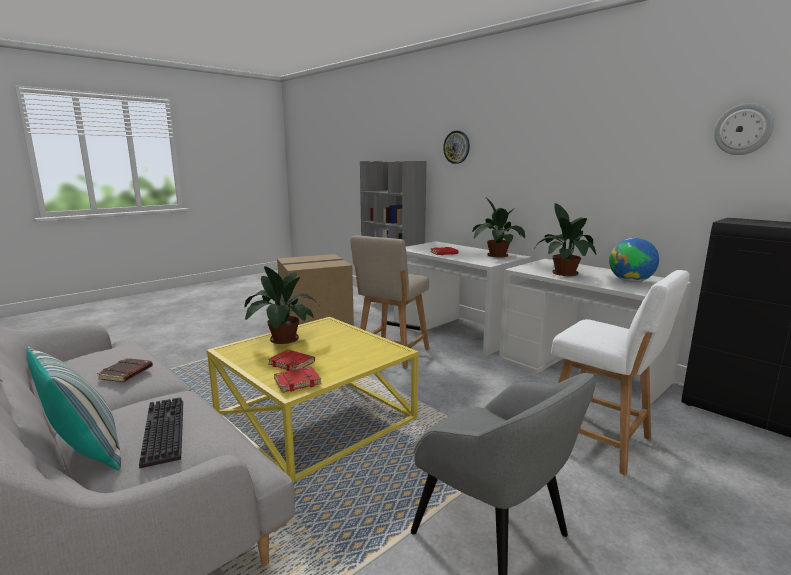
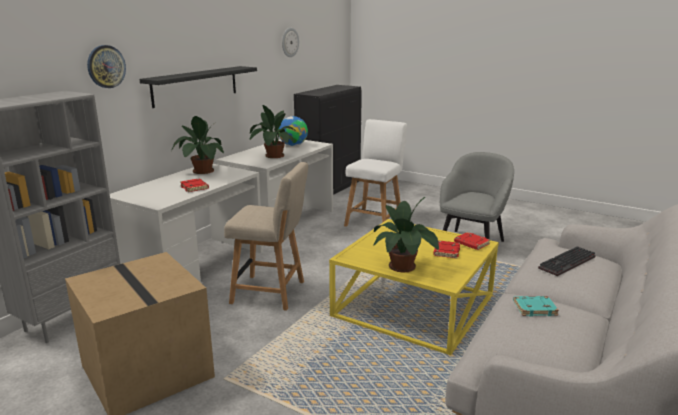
camera: 105 degrees left, 5 degrees up
(86, 452) = (608, 279): pillow -> none
(126, 374) = (535, 308): brown book -> turquoise book
(536, 174) = (195, 86): none -> black shelf

